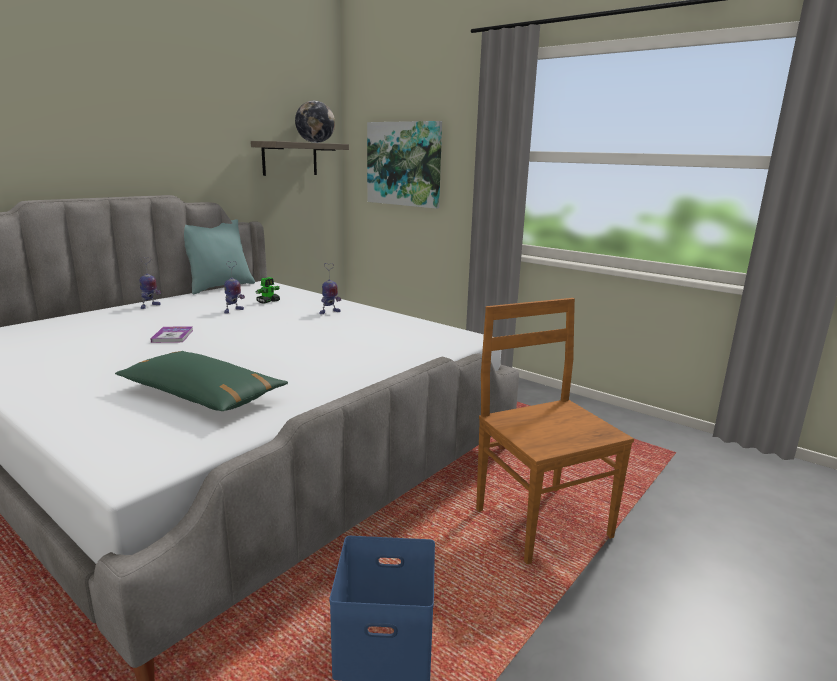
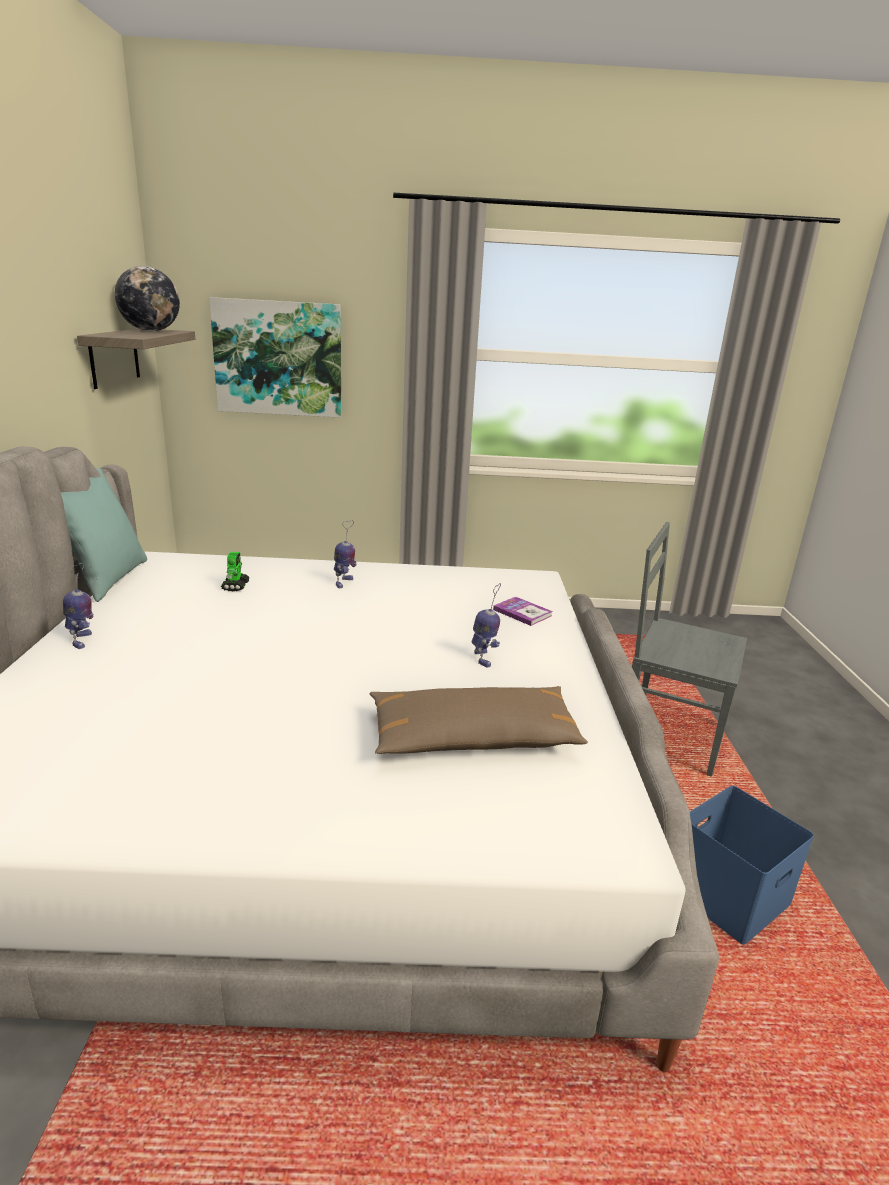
camera: 40 degrees left, 5 degrees up
(172, 336) = (243, 676): book -> book (522, 612)
(202, 395) = (473, 738): green pillow -> brown pillow
(233, 311) = (225, 613): toy robot -> toy robot (483, 658)
(540, 521) = (668, 736): brown chair -> grey chair

